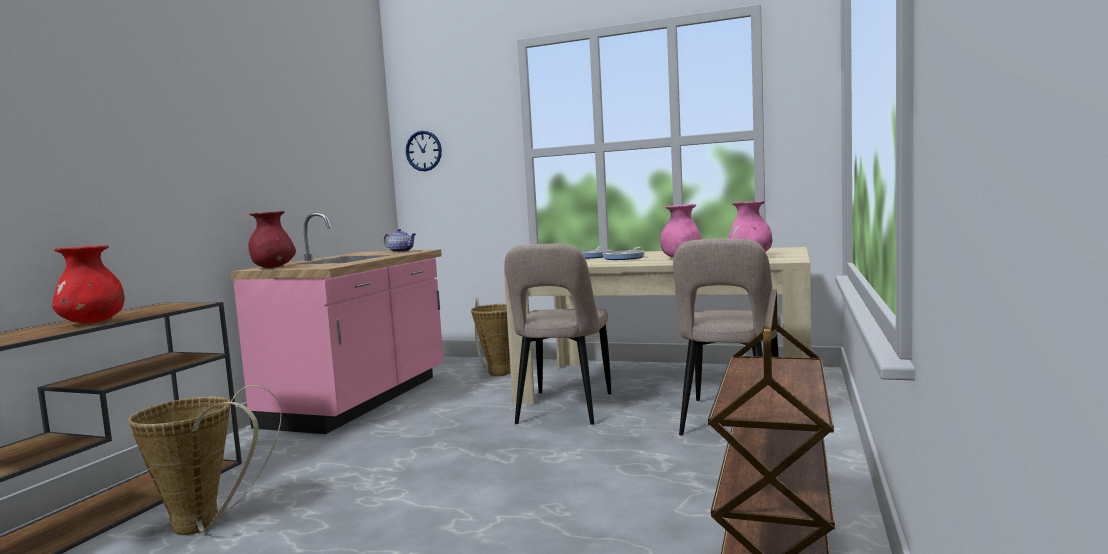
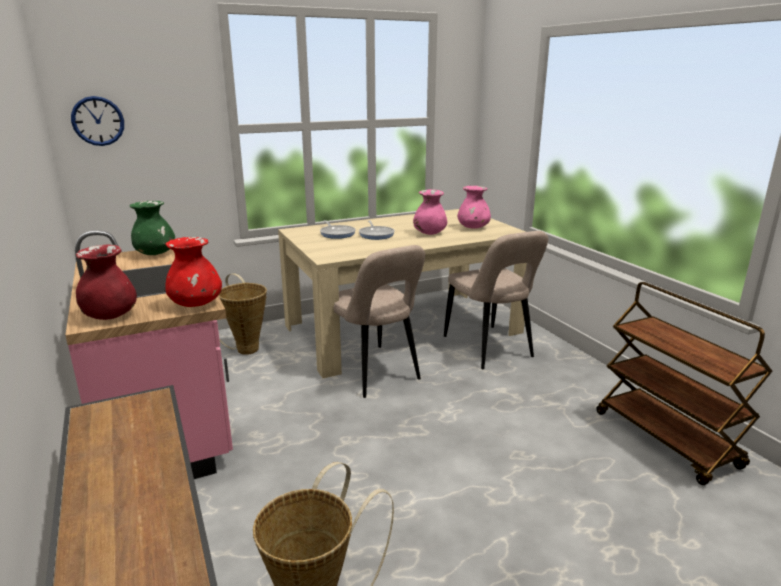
camera: 45 degrees left, 15 degrees up
(92, 323) = (146, 478): red vase -> red vase (196, 304)
(401, 251) = (155, 254): teapot -> green vase

